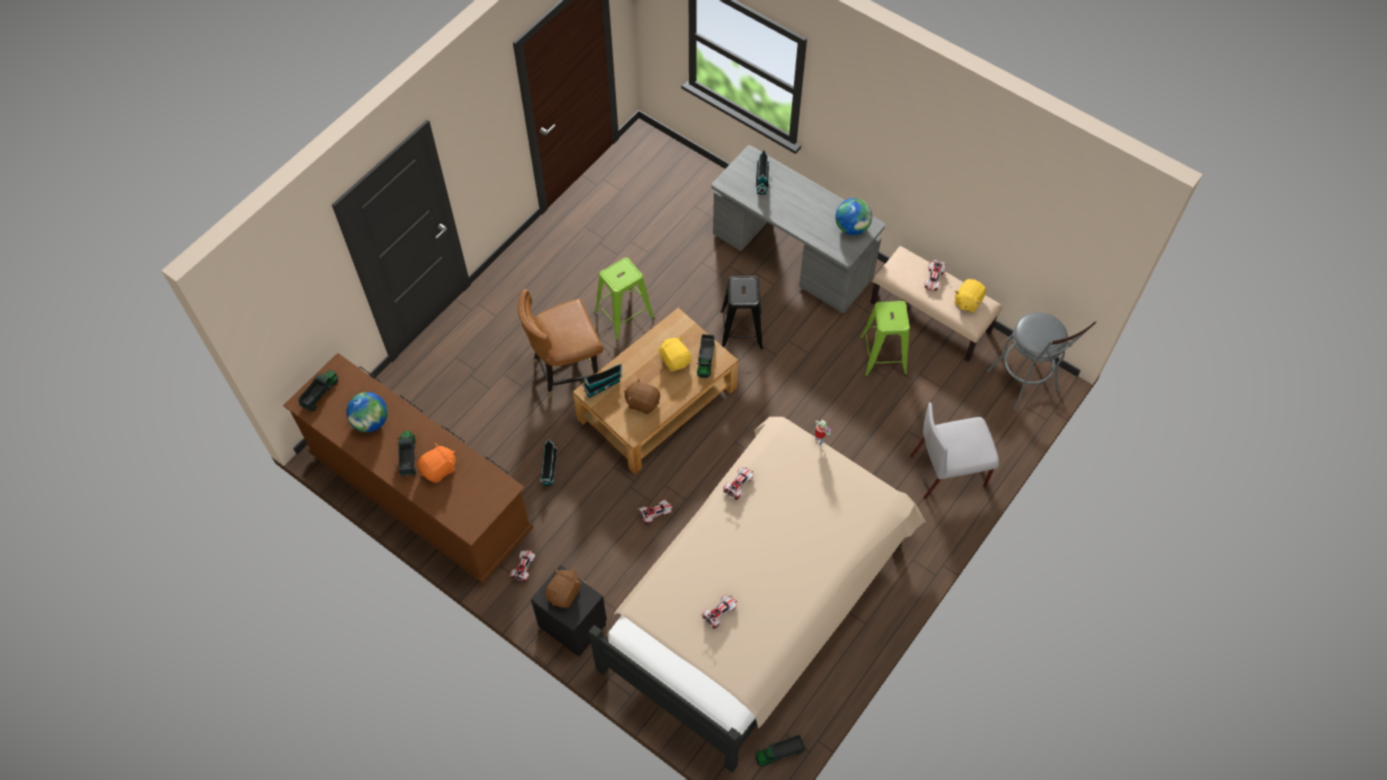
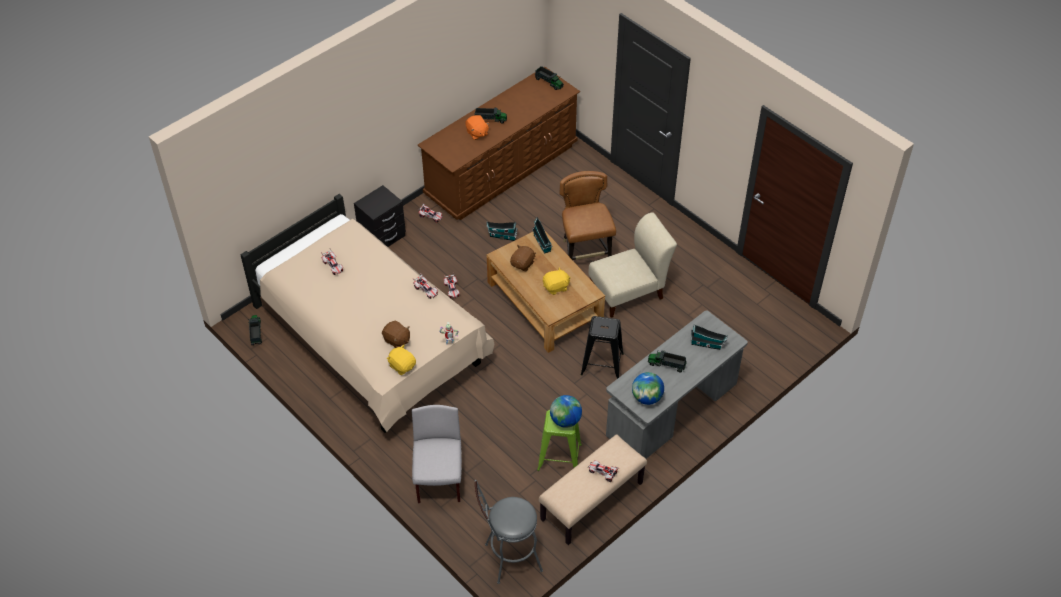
camera: 100 degrees right, 10 degrees down
(371, 421) = (521, 104): globe -> globe (565, 420)
(564, 593) = (381, 201): brown plush toy -> brown plush toy (397, 340)
(623, 315) = (629, 292): green stool -> beige chair
(705, 359) = (552, 305): toy truck -> toy truck (666, 365)
(967, 301) = (574, 493): yellow plush toy -> yellow plush toy (402, 366)

